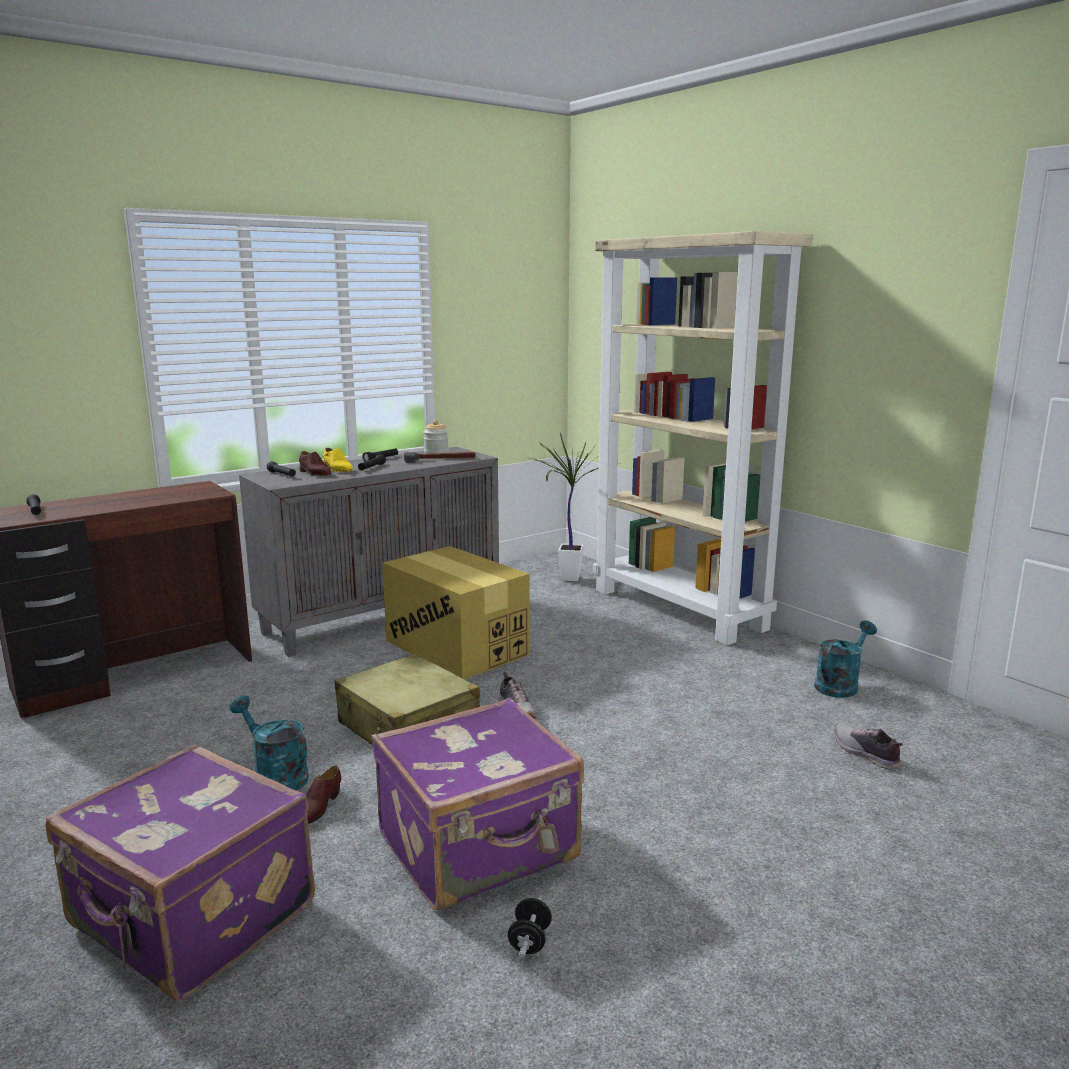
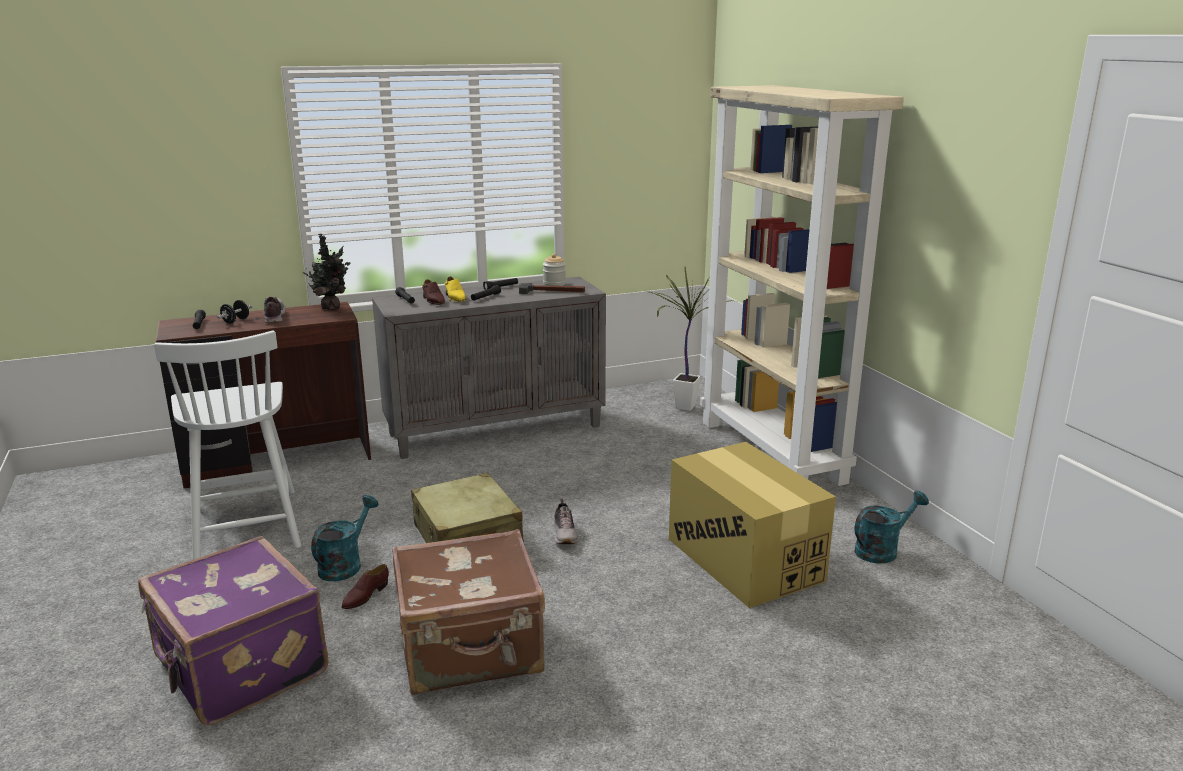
camera: 15 degrees right, 5 degrees up
(125, 749) = (246, 525): none -> white chair
(196, 486) = (331, 308): none -> potted plant
(275, 776) = (345, 564): turquoise watering can -> turquoise watering can turned 60 degrees clockwise
(456, 647) = (544, 466): cardboard box -> cardboard box (744, 559)
(480, 849) = (471, 651): purple suitcase -> brown suitcase
(530, 941) = (470, 732): black dumbbell -> black dumbbell (236, 321)
(865, 753) = (859, 621): shoe -> shoe (274, 317)

